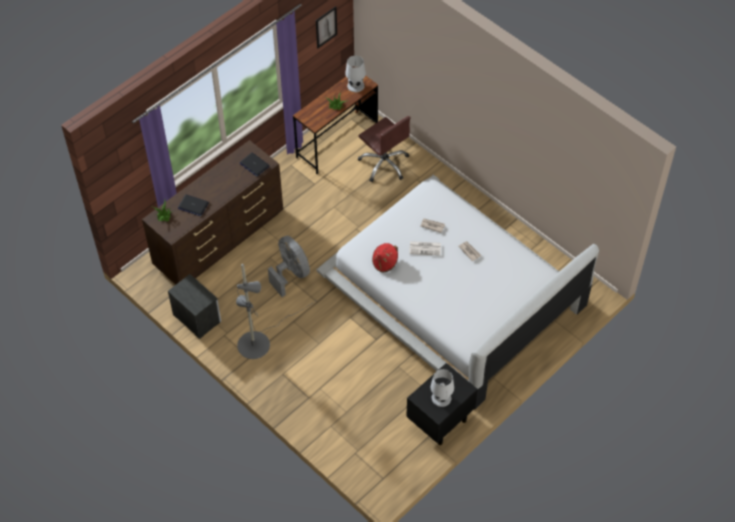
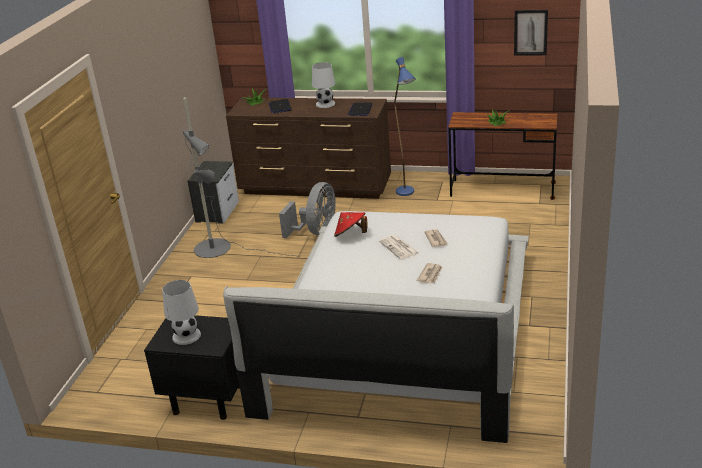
camera: 60 degrees right, 25 degrees down
(289, 194) = (407, 194): none -> blue floor lamp
(355, 86) = (535, 120): white table lamp -> white table lamp (325, 104)
(384, 164) = (514, 221): brown office chair -> none

